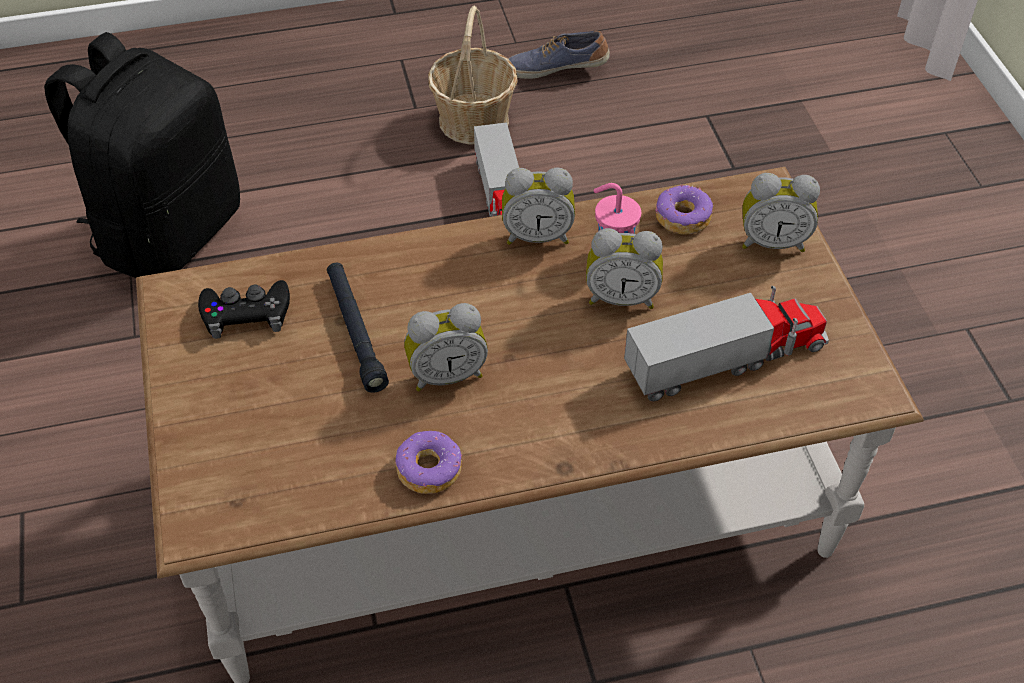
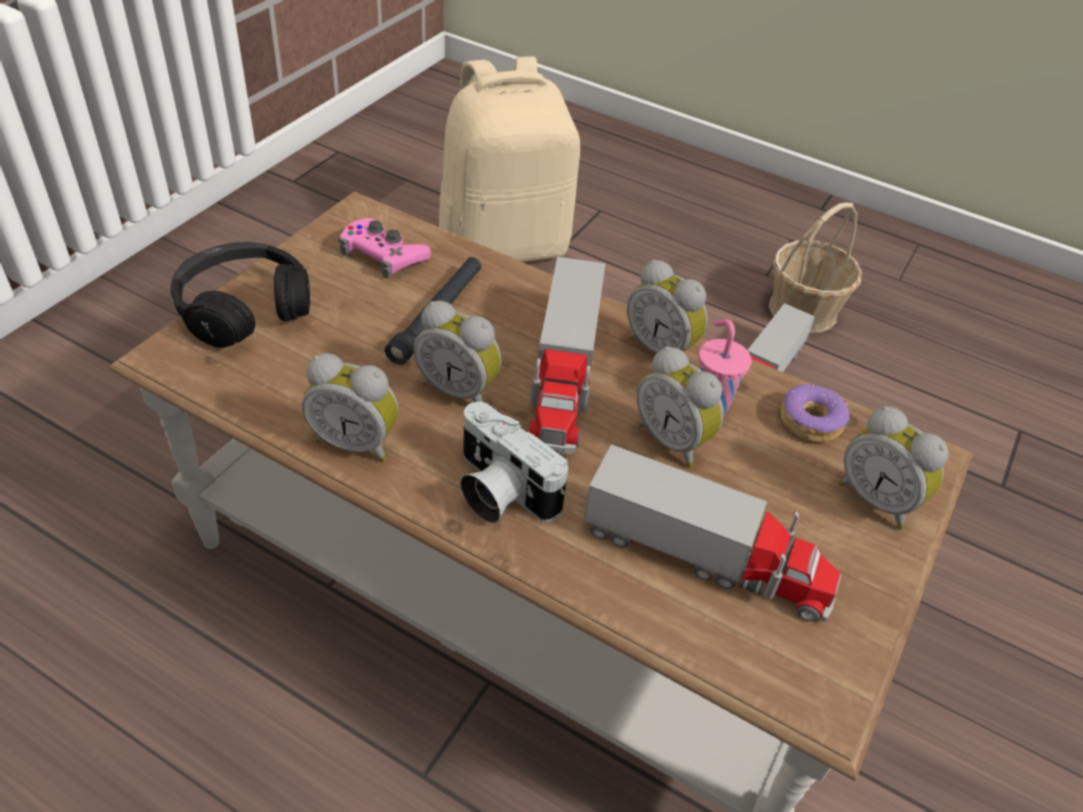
camera: 40 degrees right, 5 degrees down
(168, 231) = (505, 244): black backpack -> beige backpack
(201, 443) = (244, 308): none -> black headphones
(246, 314) = (383, 255): black game controller -> pink game controller
(429, 468) = (356, 441): donut -> alarm clock
(500, 307) = (563, 376): none -> toy truck
(556, 68) = (915, 316): shoe -> none
(562, 422) = (498, 491): none -> camera

